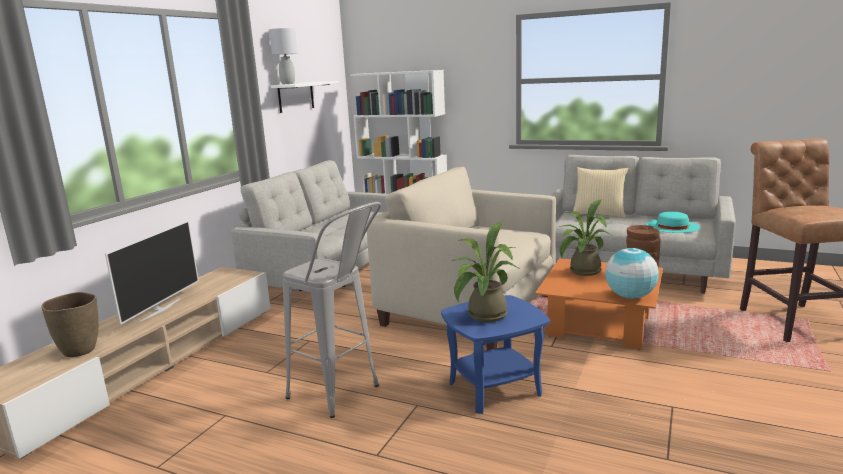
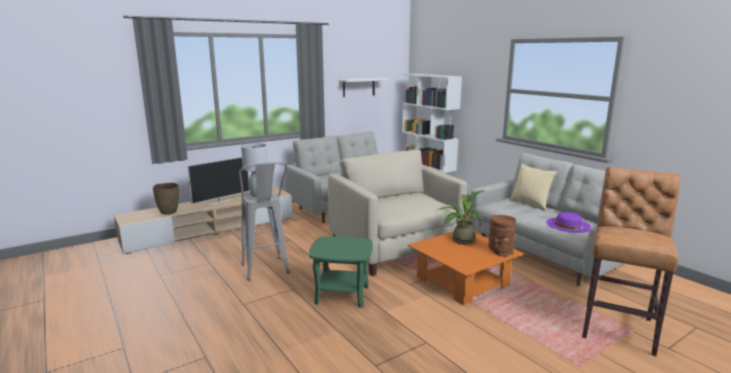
camera: 30 degrees right, 0 degrees up
(288, 84) = (349, 79): grey table lamp -> grey table lamp (257, 195)
(483, 317) = (334, 246): potted plant -> none
(494, 388) = (342, 295): blue side table -> green side table
(630, 296) = (461, 264): globe -> none
(672, 226) = (568, 225): turquoise hat -> purple hat

